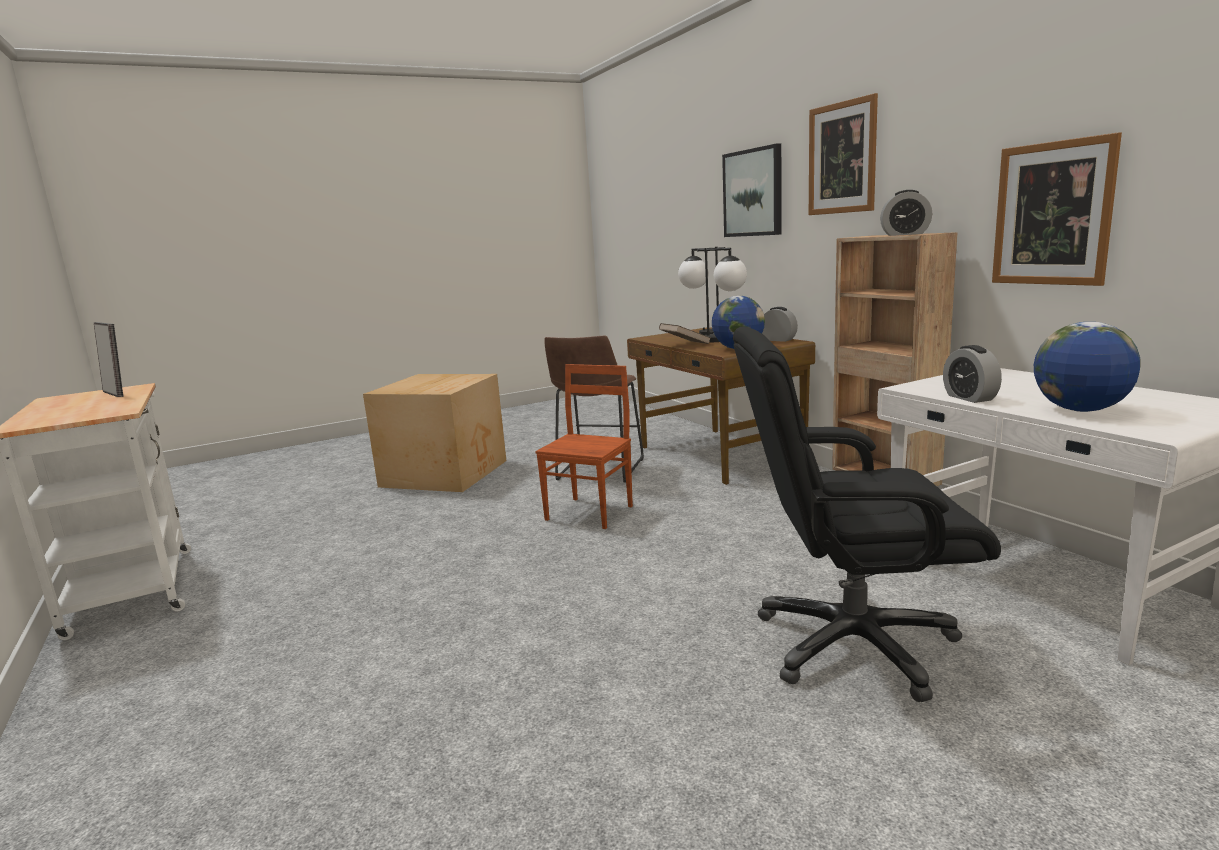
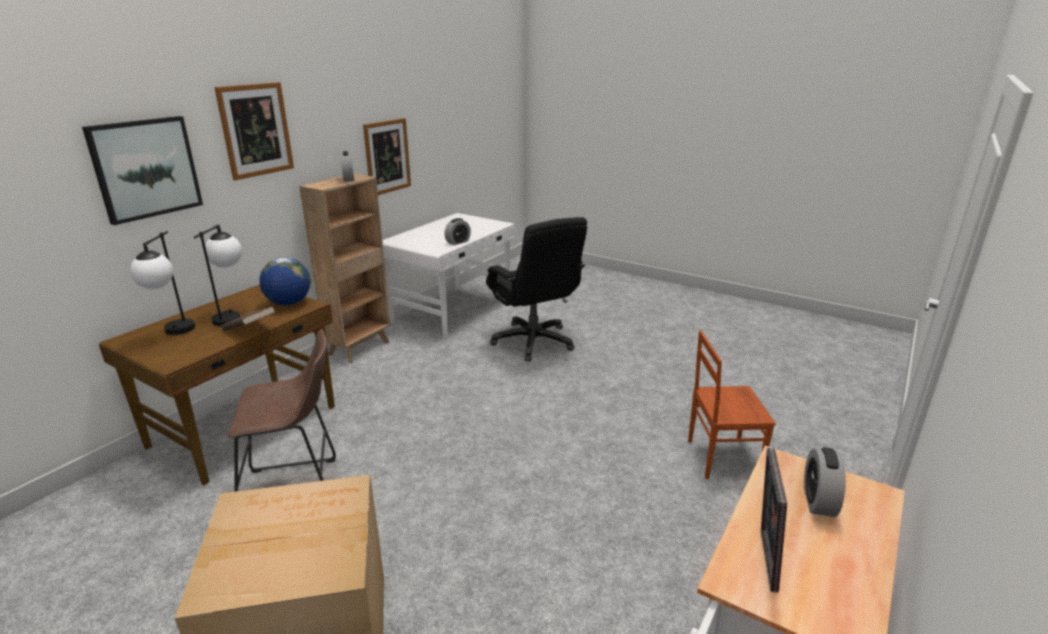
camera: 120 degrees left, 10 degrees up
(591, 512) = (416, 455): brown chair -> brown chair (721, 457)
(778, 340) = (245, 295): alarm clock -> alarm clock (818, 501)
(1080, 410) = (474, 230): globe -> none

